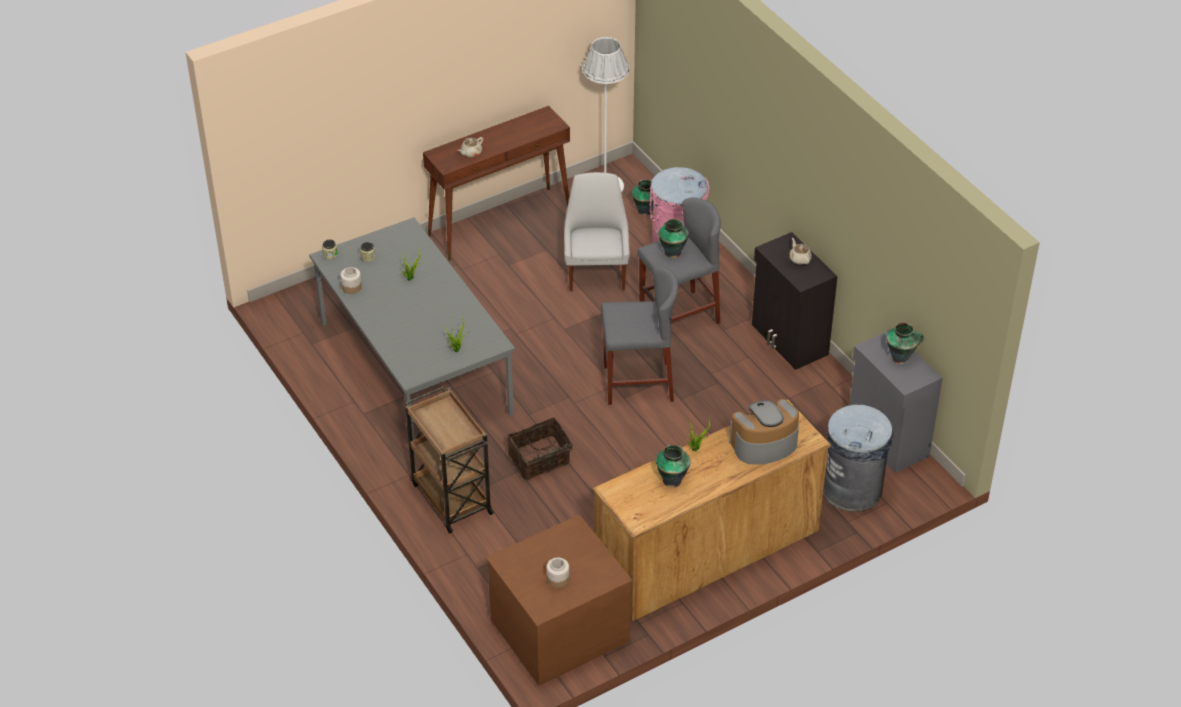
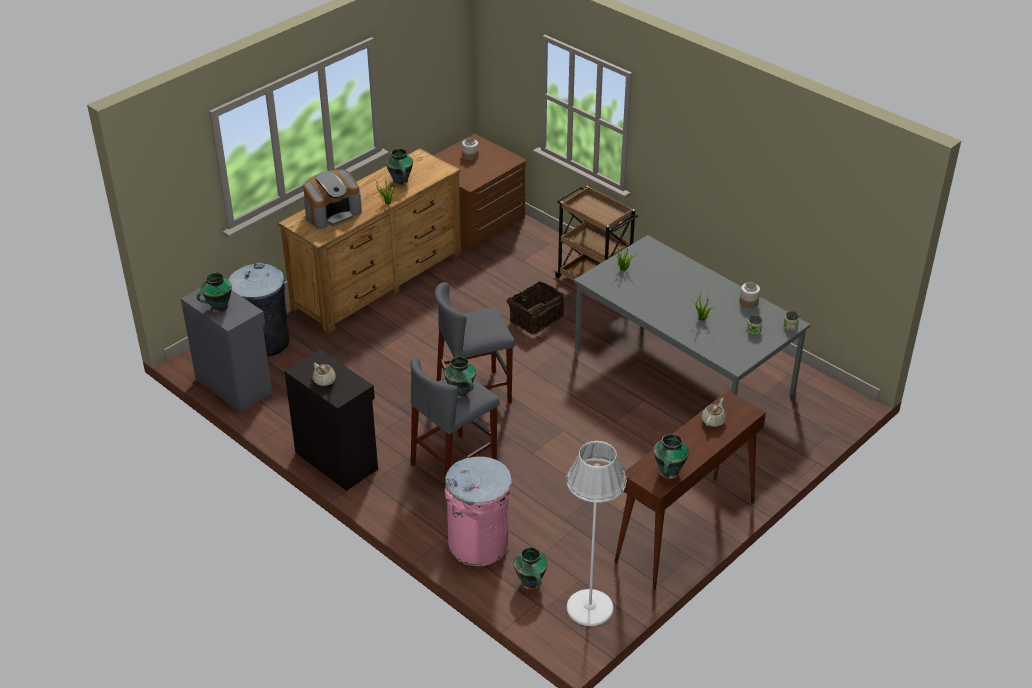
camera: 165 degrees right, 5 degrees down
(531, 121) = (668, 472): none -> vase
(596, 272) = (555, 495): white chair -> none

